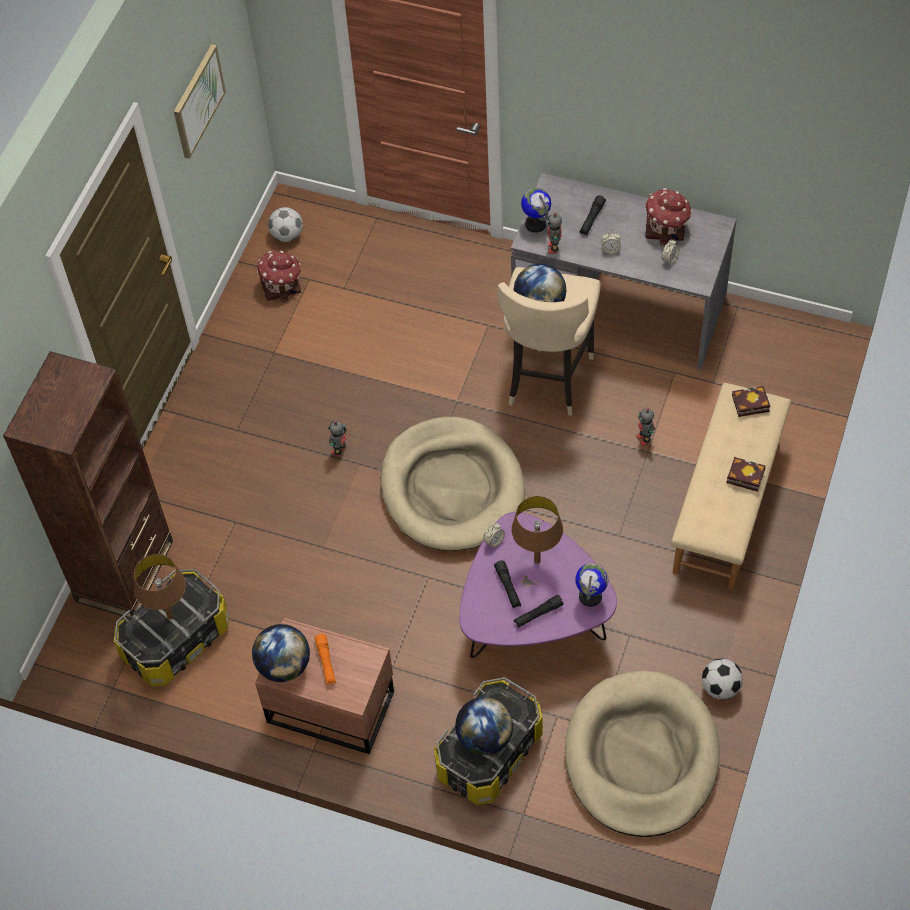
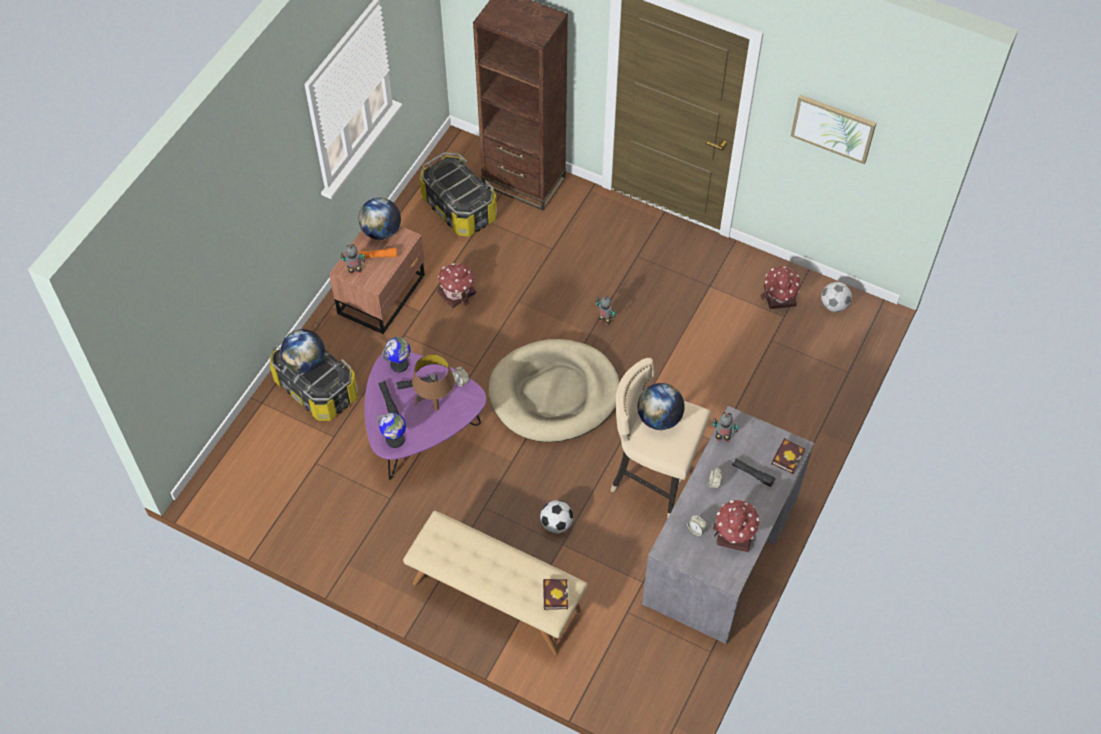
camera: 95 degrees right, 0 degrees up
(170, 616) = (456, 185): brown table lamp -> none
(316, 617) = (457, 292): none -> toy house
(535, 224) = (752, 428): globe -> globe (399, 365)
(641, 757) = (284, 488): beige dog bed -> none
(644, 439) = (576, 544): toy robot -> toy robot (355, 271)
(720, 687) = (326, 555): football -> football (556, 524)
(743, 476) = (480, 573): book -> book (787, 456)

